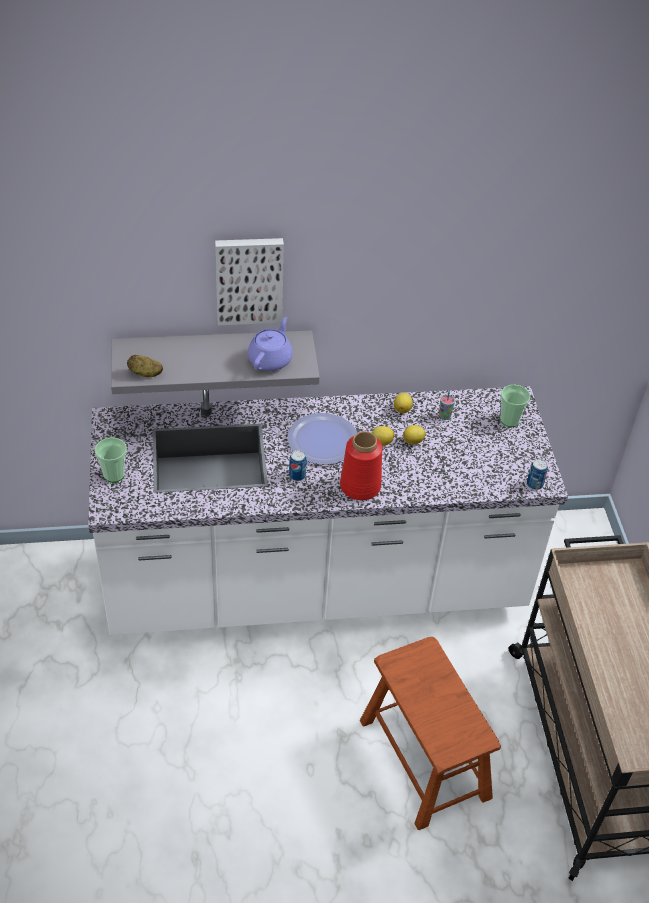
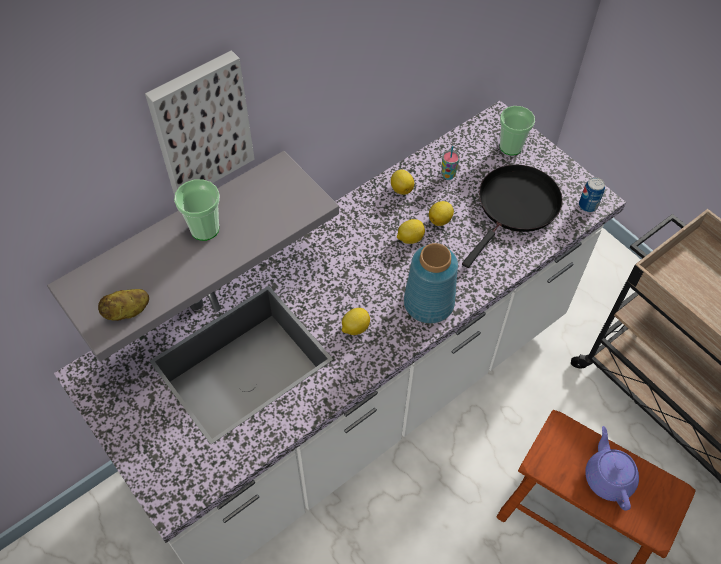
camera: 30 degrees left, 10 degrees up
(114, 474) = (145, 449): cup -> cup (204, 229)
(270, 359) = (266, 211): purple teapot -> purple teapot (608, 477)
(297, 475) = (355, 328): can -> lemon
(322, 440) = (349, 269): plate -> none
(361, 486) = (429, 302): red vase -> blue vase
(477, 459) = (515, 207): none -> black frying pan

